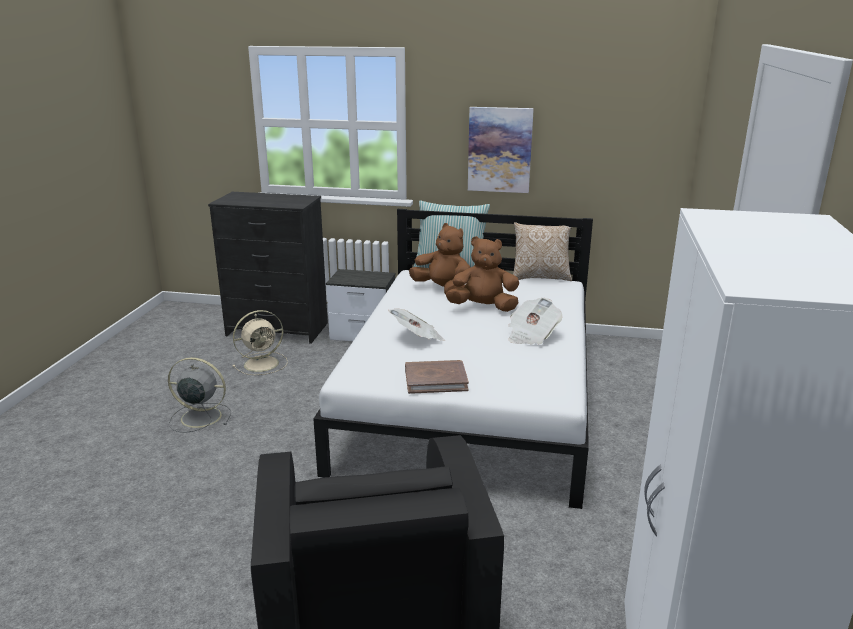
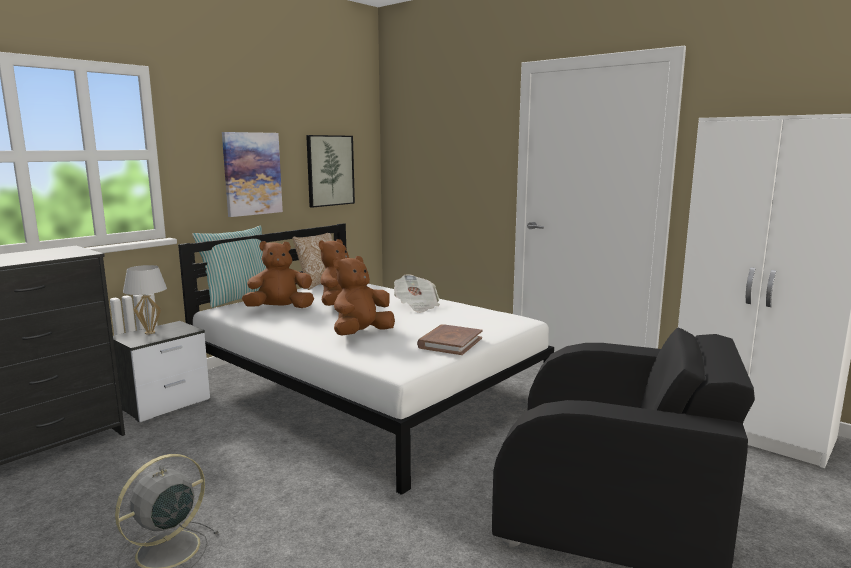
camera: 60 degrees left, 10 degrees down
(263, 363) = (111, 475): beige fan -> none
(358, 275) = (149, 333): none -> white table lamp
(417, 338) = (361, 334): newspaper -> brown plush toy
(605, 153) = (330, 170): none -> picture

